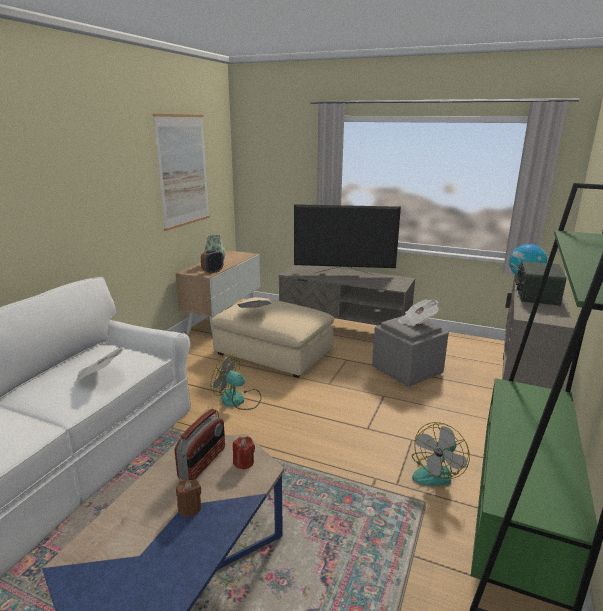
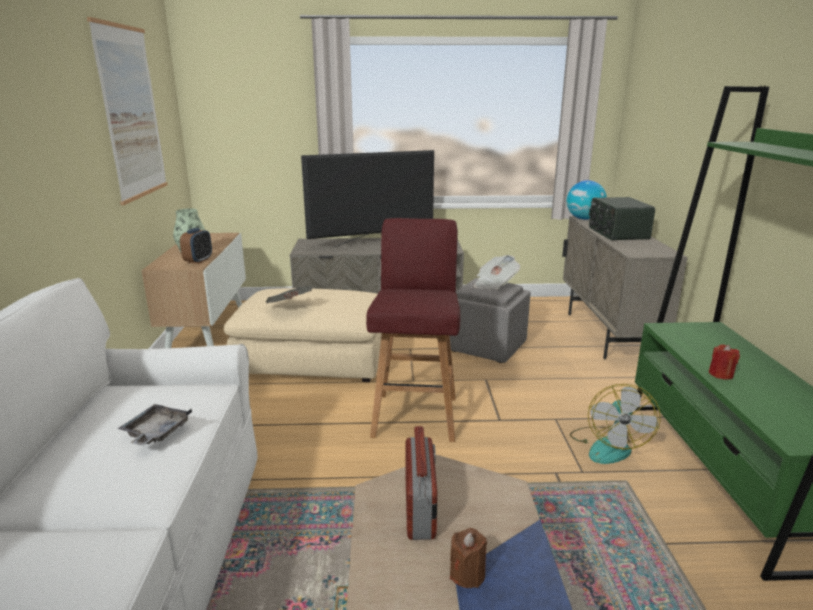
camera: 25 degrees left, 0 degrees up
(100, 376) = (156, 433): newspaper -> grey tray
(238, 400) = (315, 428): fan -> none
(243, 462) = (473, 490): red candle -> red candle (721, 374)
(310, 409) = (415, 415): none -> red stool

